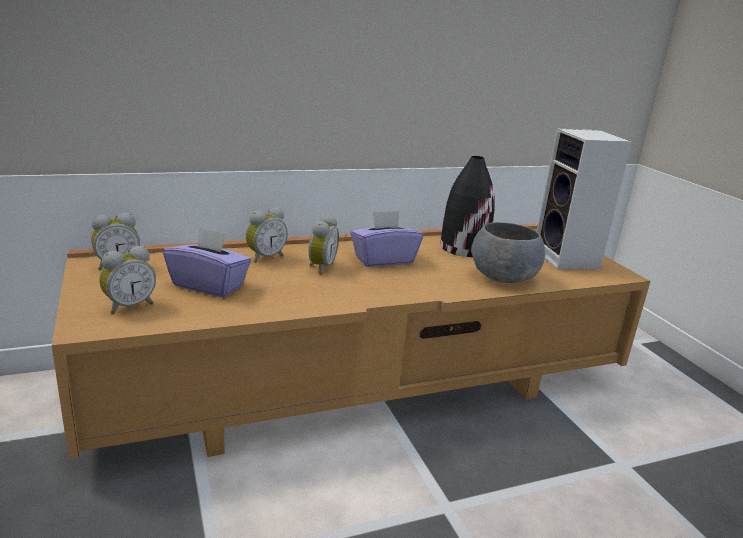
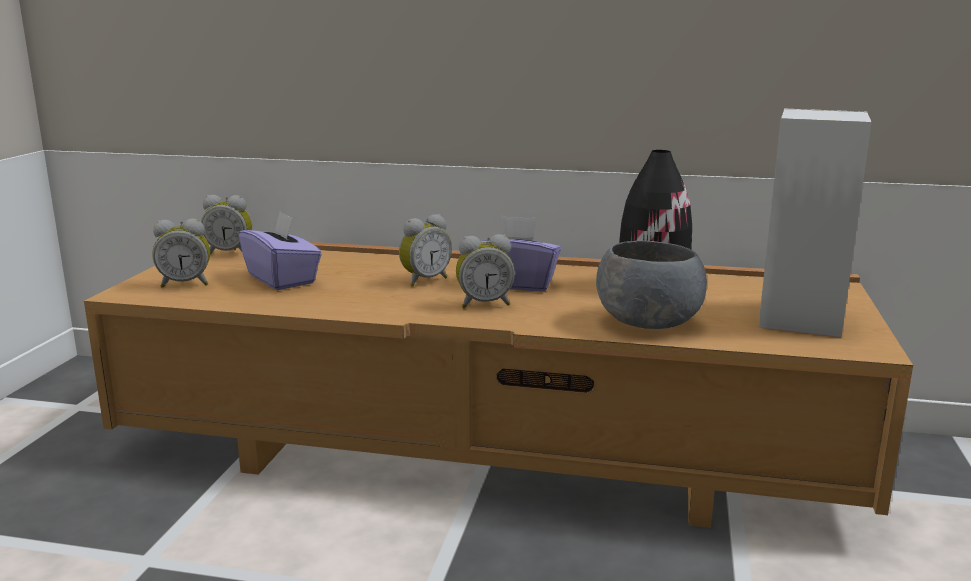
camera: 35 degrees right, 5 degrees down
(265, 257) = (380, 264): alarm clock -> alarm clock (484, 304)

